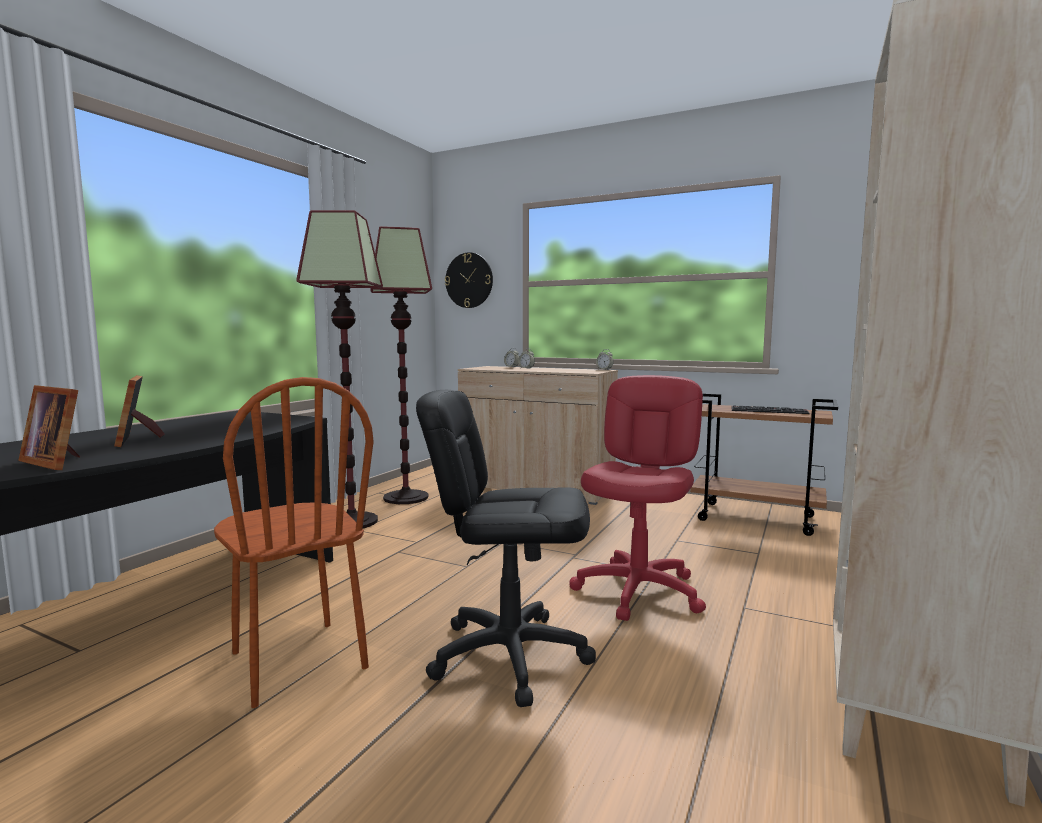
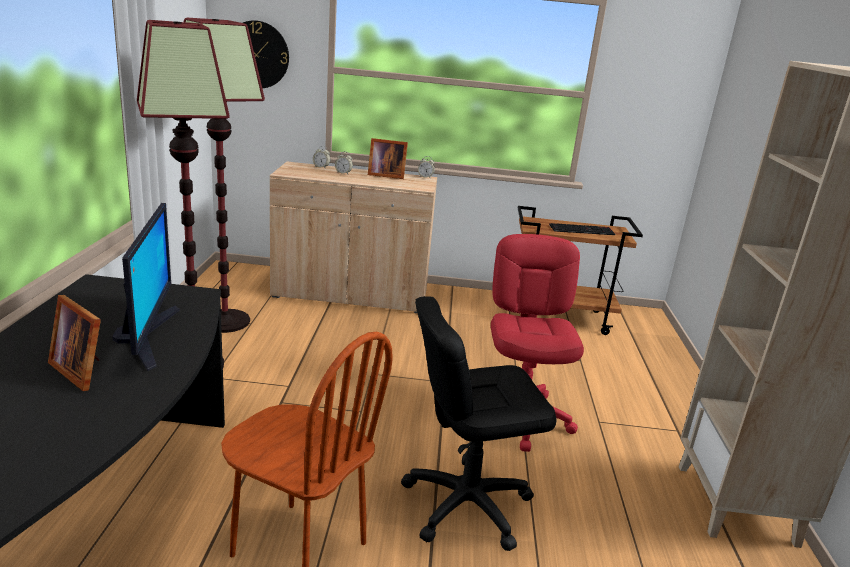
camera: 25 degrees left, 15 degrees up
(58, 462) = (73, 436): picture frame -> picture frame (385, 175)
(220, 431) = (147, 336): none -> monitor

